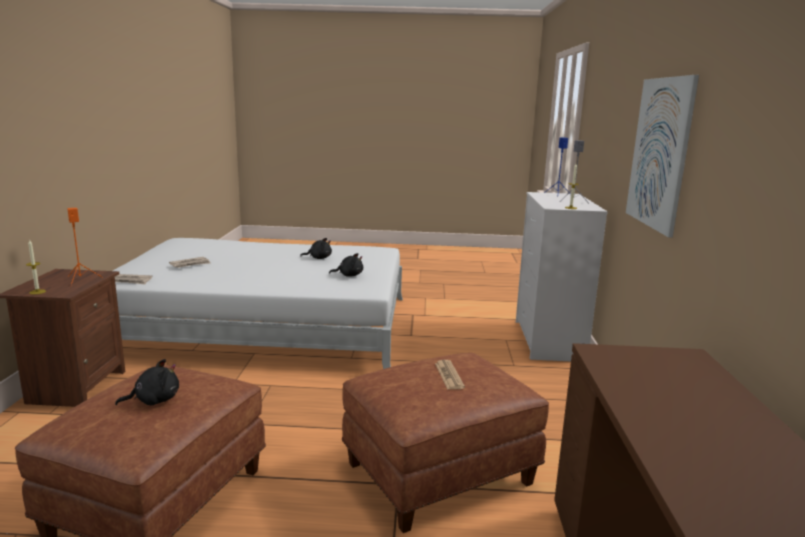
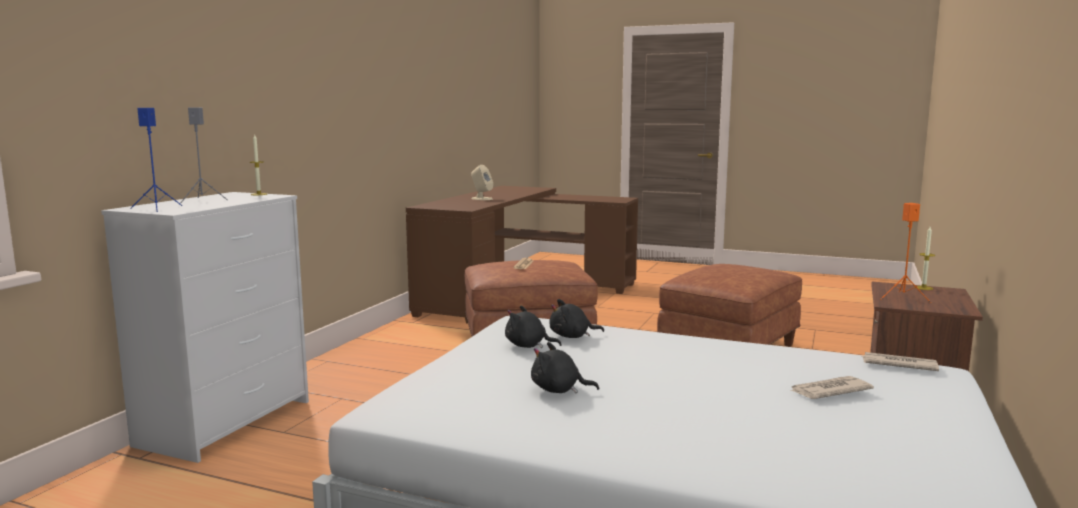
camera: 160 degrees left, 5 degrees down
(154, 400) = (728, 269): black plush toy -> black plush toy (572, 336)
(659, 153) = (310, 105): picture -> none
(703, 430) = (481, 199): none -> beige speaker

